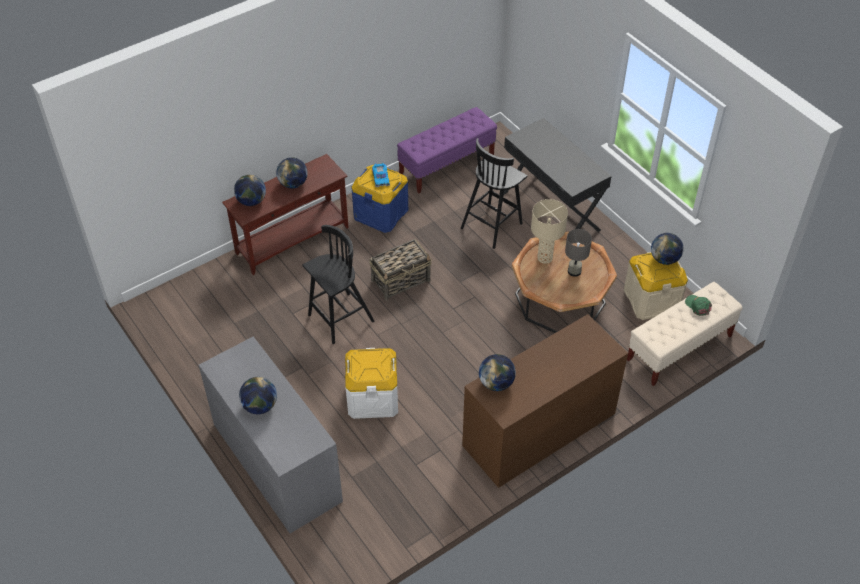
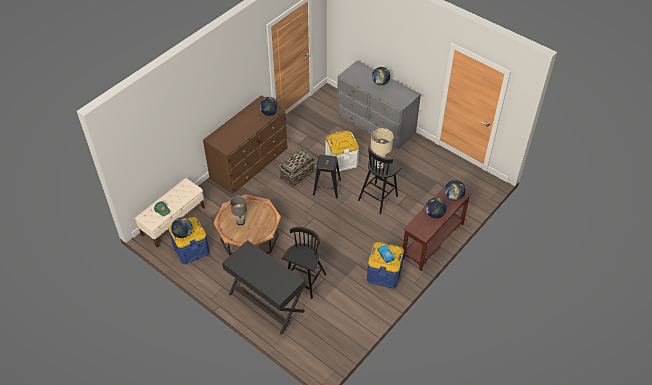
camera: 165 degrees right, 0 degrees up
(401, 280) = (351, 229): basket -> basket (297, 175)
(415, 353) = (327, 187): none -> black stool
(447, 165) = (352, 326): purple bench -> none
(545, 258) = (260, 227): beige table lamp -> beige table lamp (379, 165)
(651, 299) = (191, 249): beige storage box -> blue storage box

